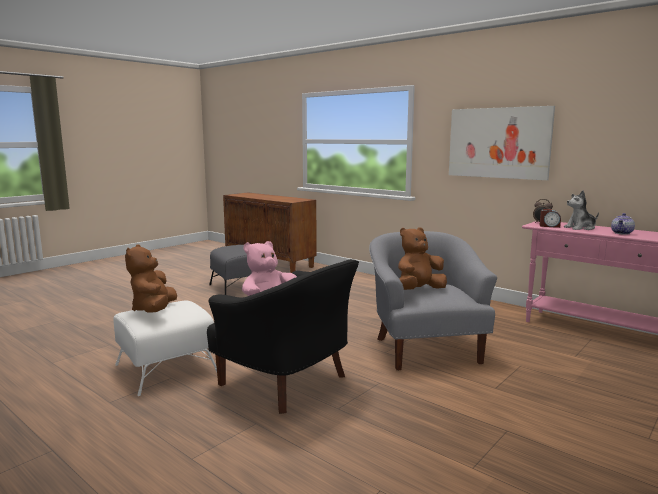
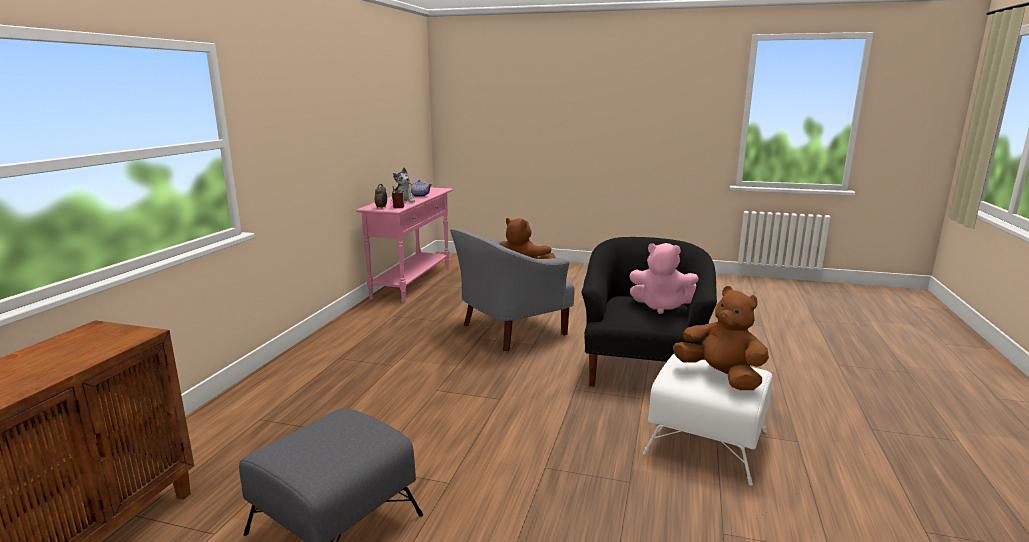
camera: 115 degrees left, 5 degrees up
(154, 310) = (720, 377): brown plush toy -> brown plush toy turned 105 degrees counterclockwise
(498, 143) = (316, 132): picture -> none

